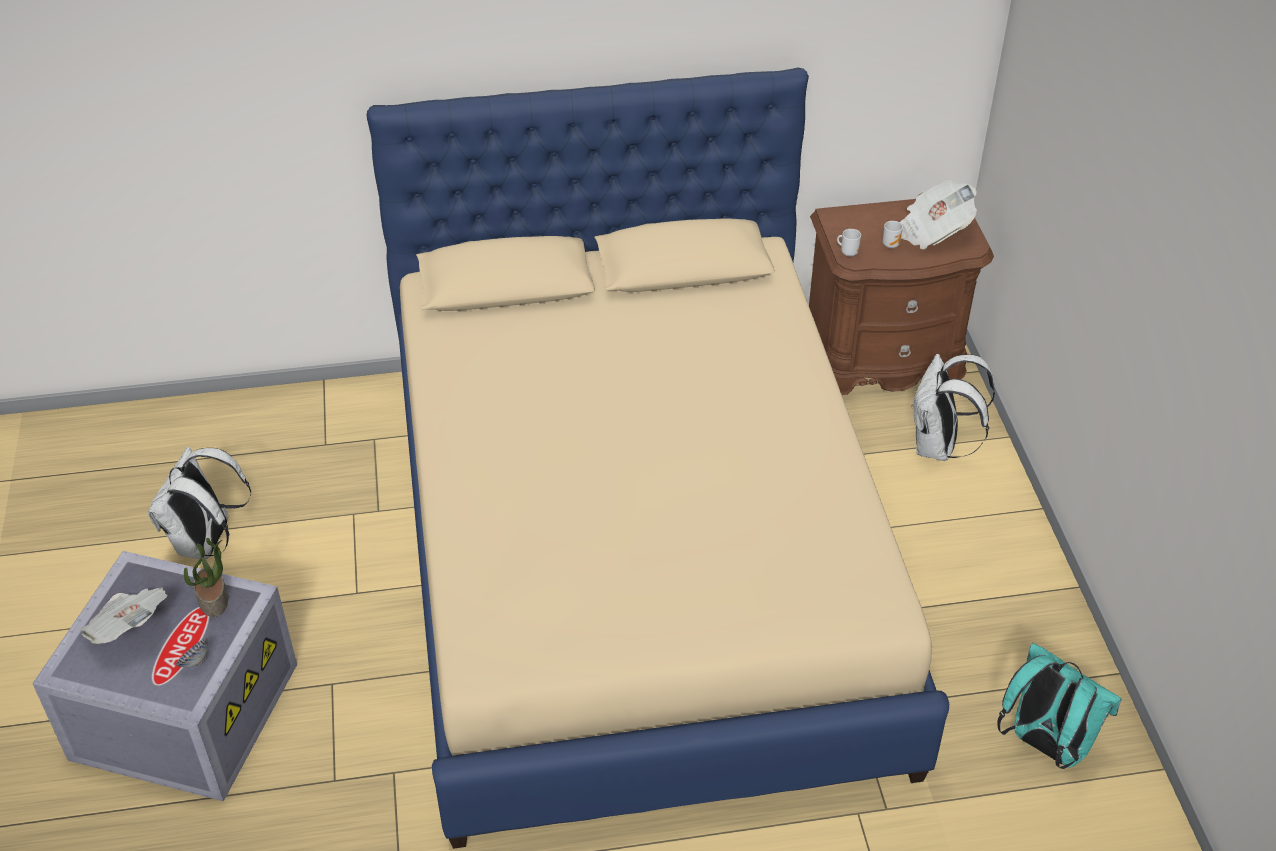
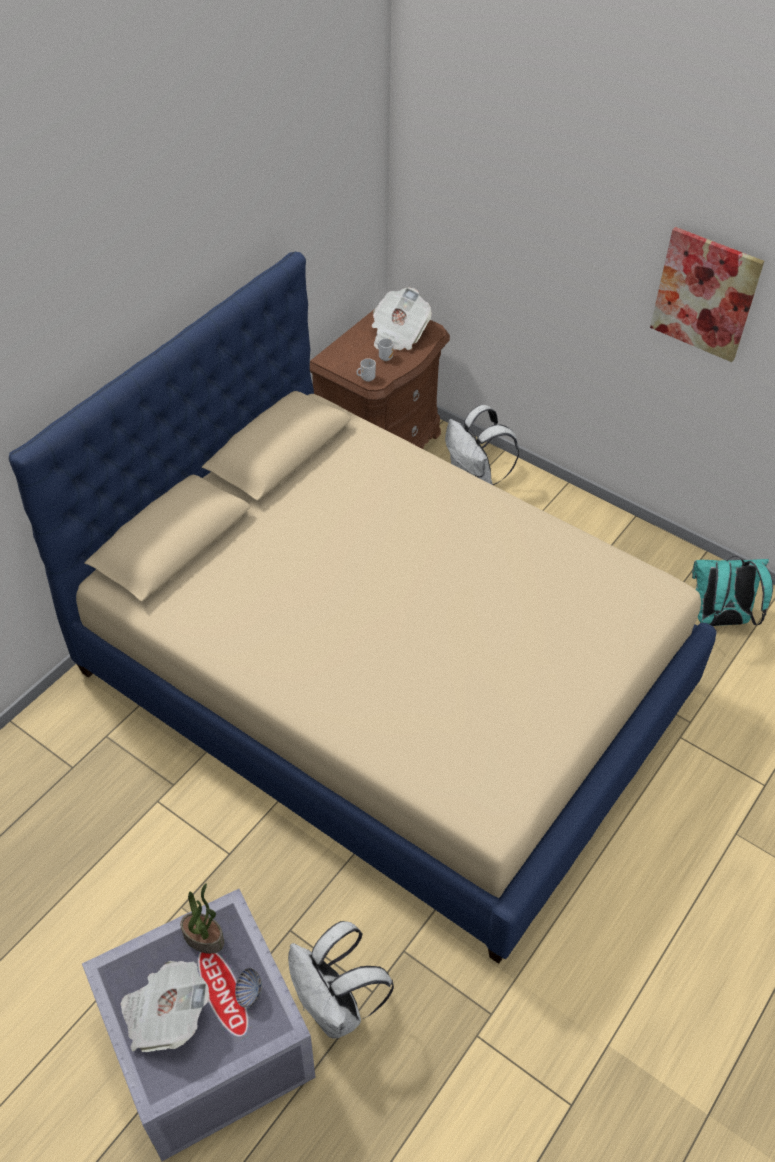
camera: 45 degrees left, 5 degrees up
(207, 543) = (68, 911): white backpack -> white backpack (336, 1008)
(1173, 315) = (705, 294): none -> picture

